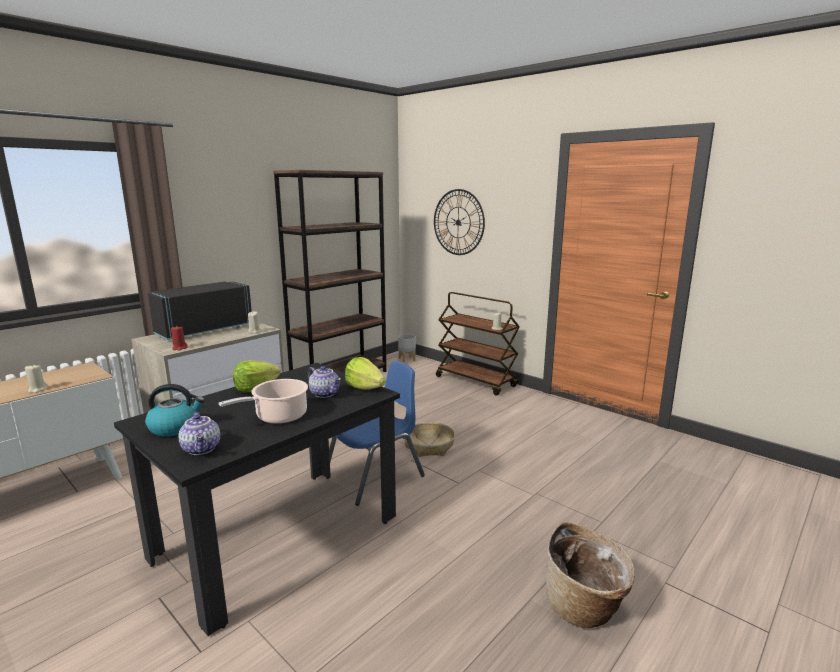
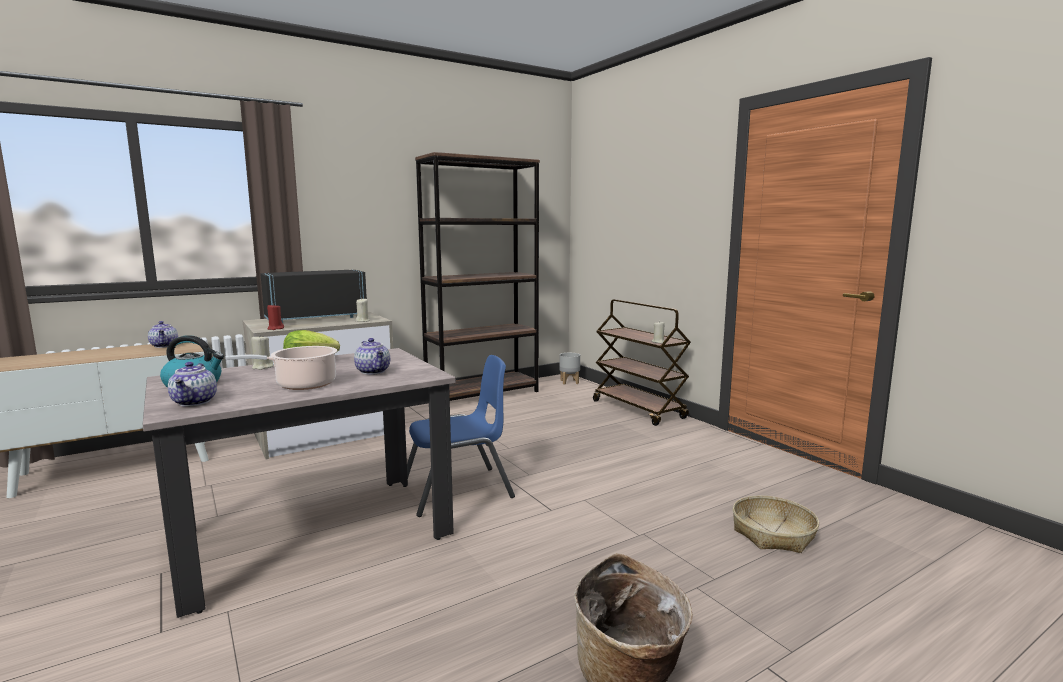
camera: 15 degrees right, 5 degrees down
(37, 389) = (130, 355): beige candle -> beige candle (262, 367)
(63, 373) = (165, 346): none -> teapot
(278, 537) = (314, 536): black dining table -> beige dining table
(365, 388) = (422, 370): lettuce -> none
(429, 446) = (540, 468): basket -> basket (773, 534)
(458, 222) = (628, 218): wall clock -> none

